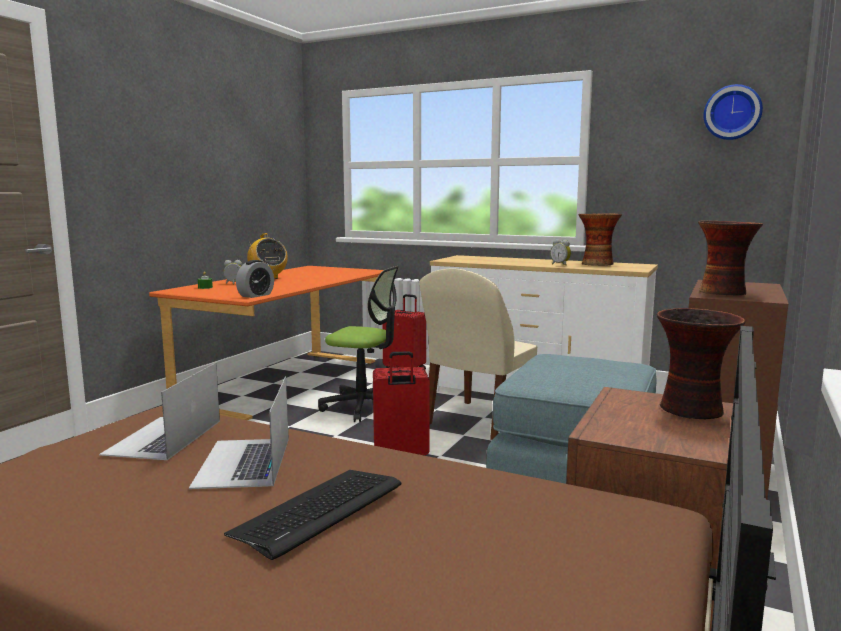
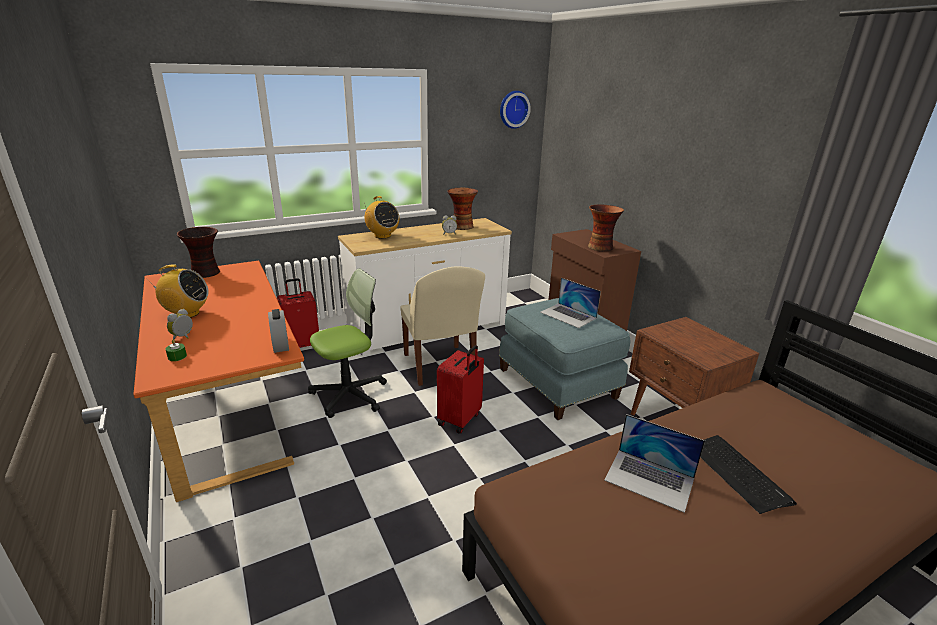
camera: 55 degrees left, 15 degrees up
(164, 437) = (578, 502): laptop -> laptop (568, 315)
(491, 258) = (382, 236): none -> radio
(693, 410) = (688, 329): vase -> vase (206, 273)

